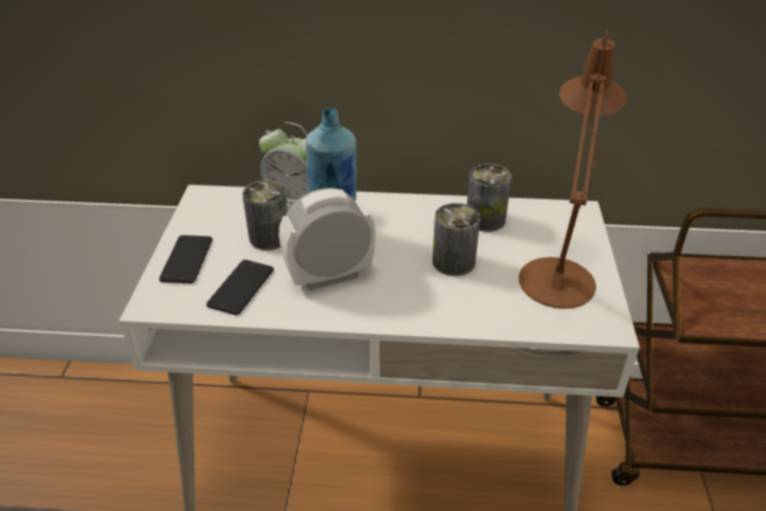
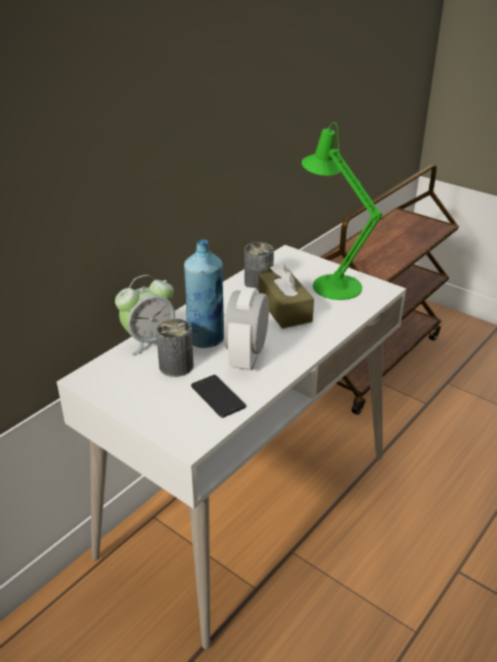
camera: 55 degrees left, 5 degrees down
(187, 259) = (157, 411): phone -> none
(453, 262) = (284, 309): can -> brown tissue box
(557, 274) = (331, 283): brown table lamp -> green table lamp

